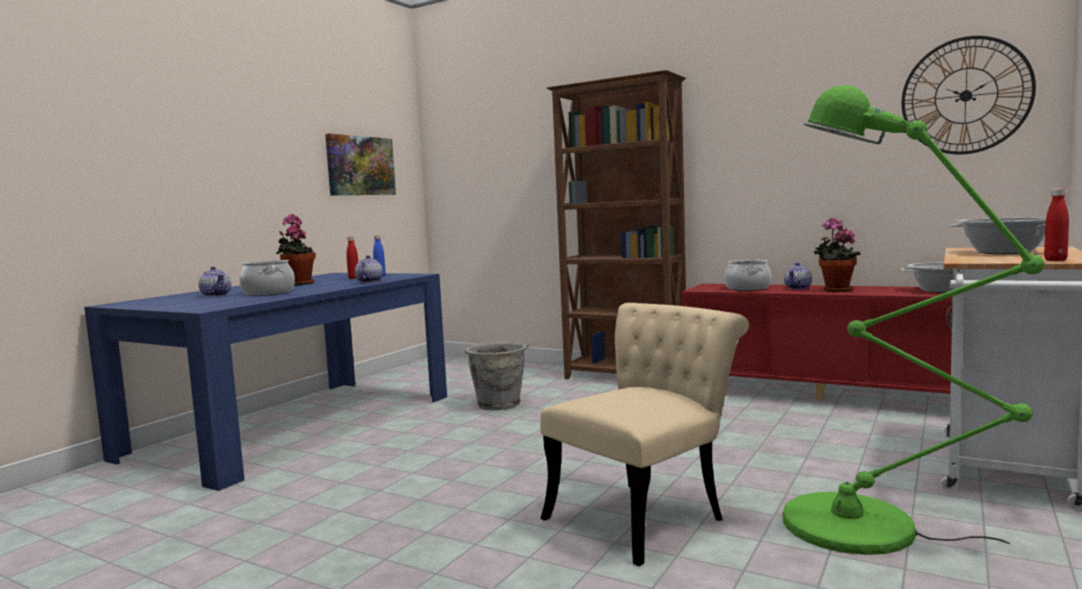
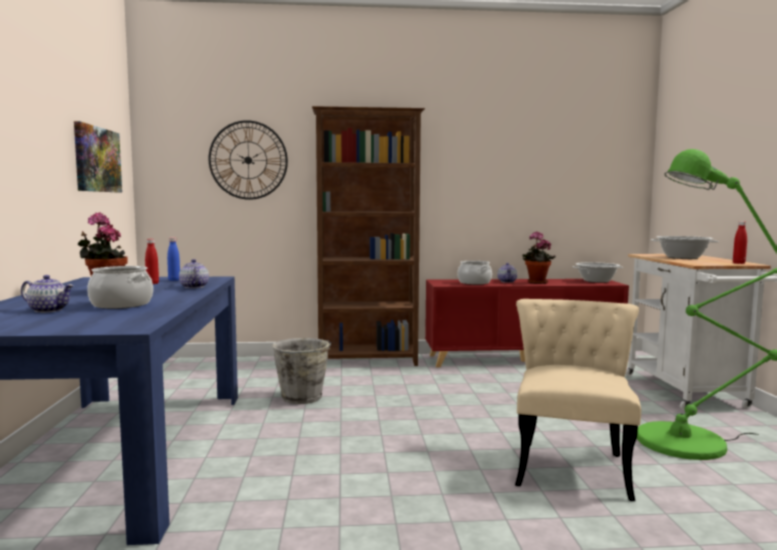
camera: 35 degrees left, 0 degrees up
(965, 96) = (601, 154): wall clock -> wall clock (248, 160)

